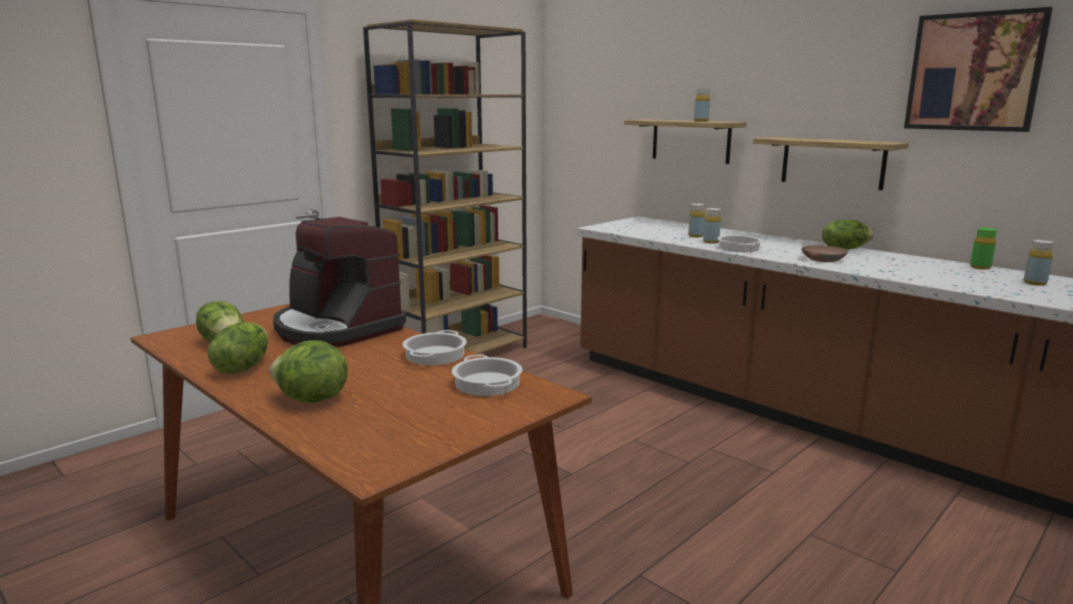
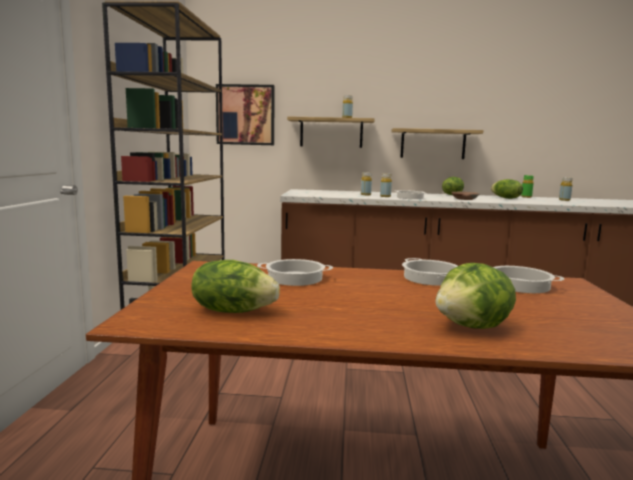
camera: 40 degrees left, 5 degrees down
(242, 367) = (327, 323): lettuce -> lettuce (505, 198)
(337, 328) = (295, 278): coffee machine -> cooking pot
(974, 72) = (509, 91): picture -> picture (245, 115)

